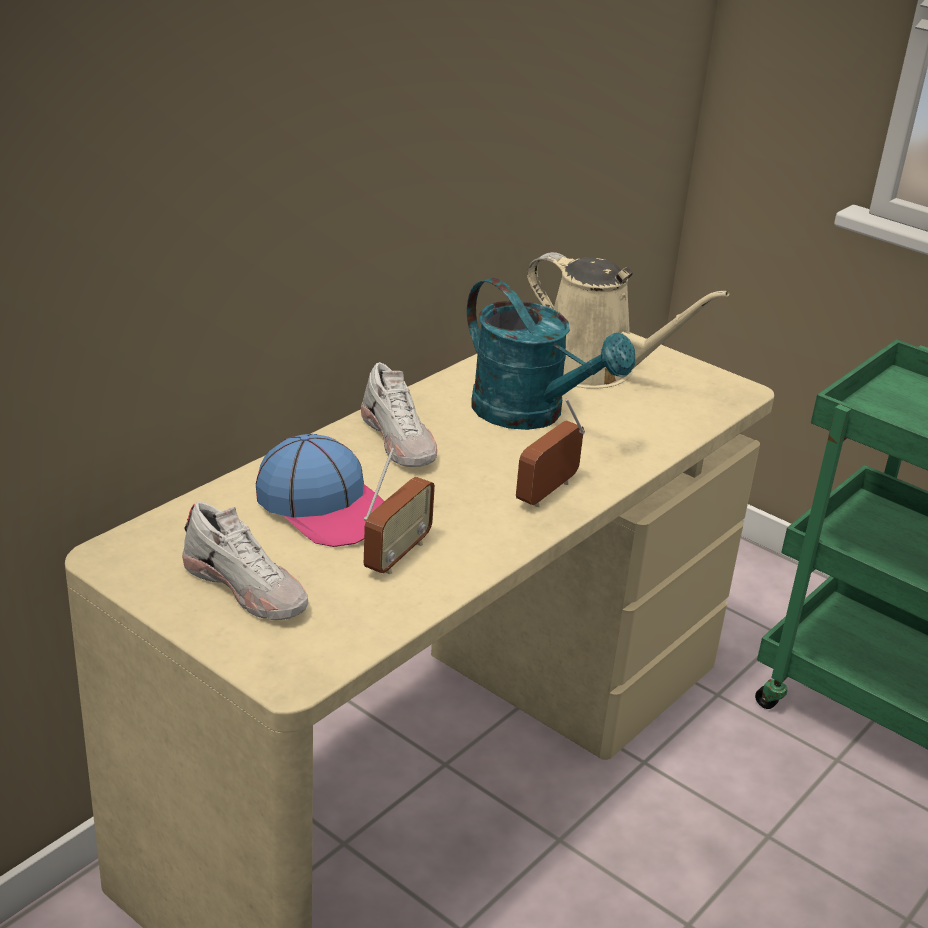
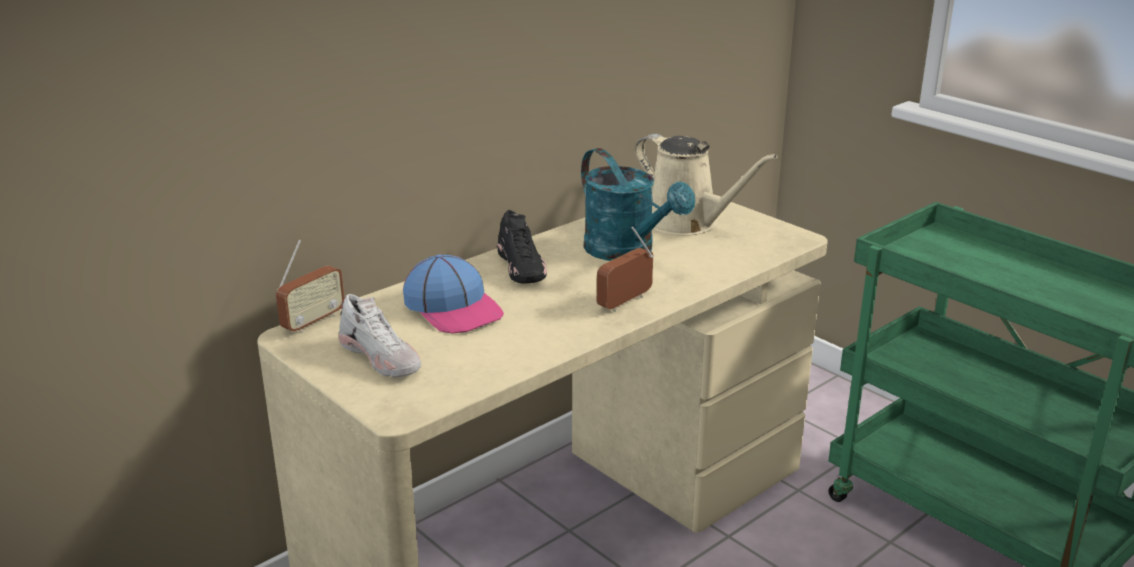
camera: 10 degrees right, 5 degrees down
(397, 555) = (498, 340): radio -> radio (313, 322)
(399, 440) = (522, 267): white shoe -> black shoe

